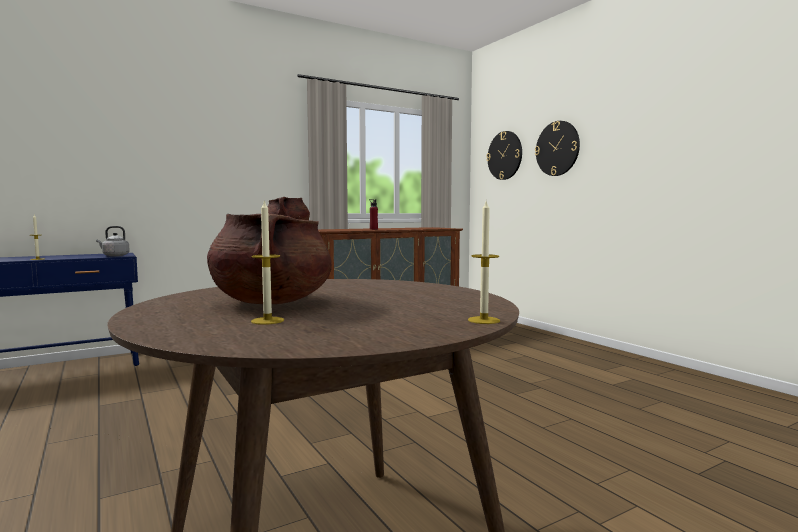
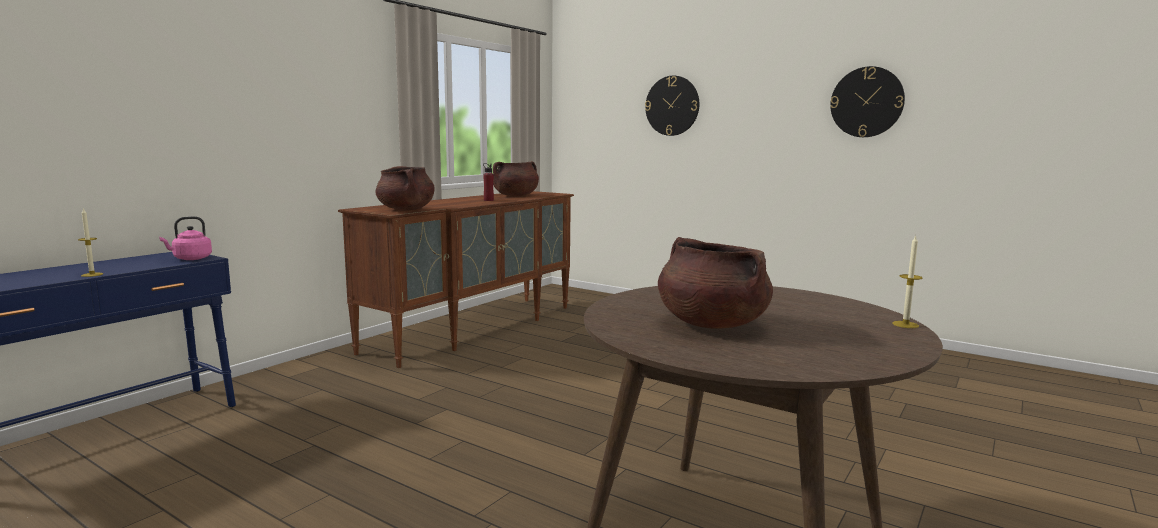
camera: 25 degrees left, 5 degrees up
(114, 255) = (190, 259): grey kettle -> pink kettle
(267, 321) = (778, 345): candle -> none
(408, 228) = (515, 195): none -> brown cooking pot
(505, 155) = (602, 106): wall clock -> wall clock (866, 102)

